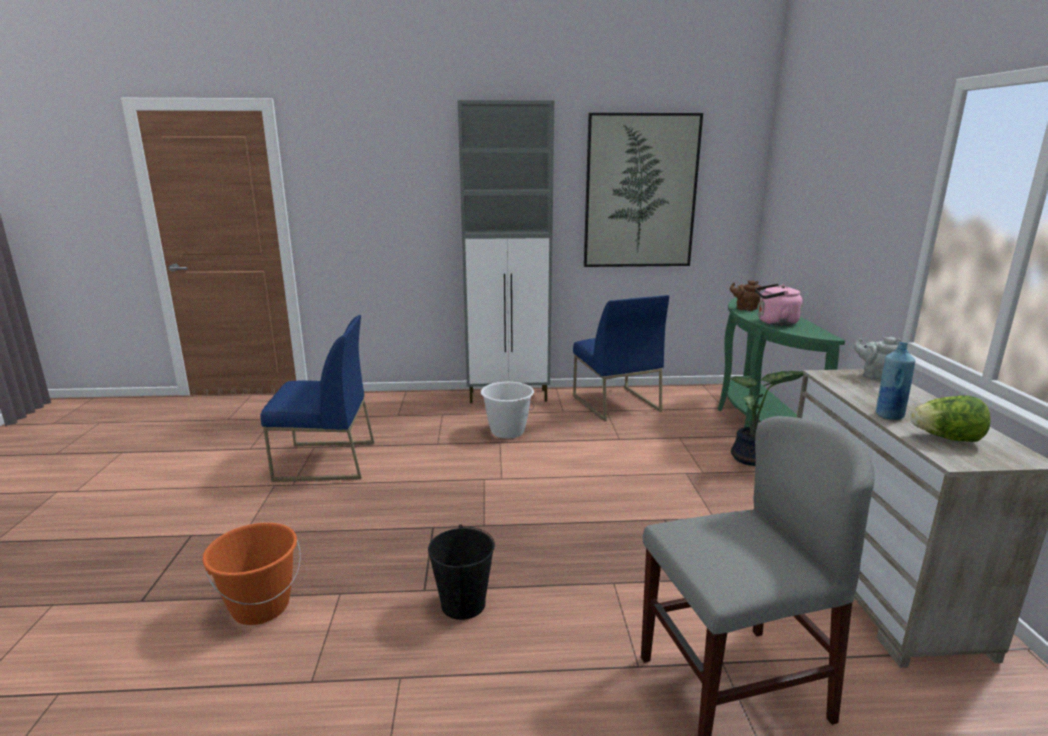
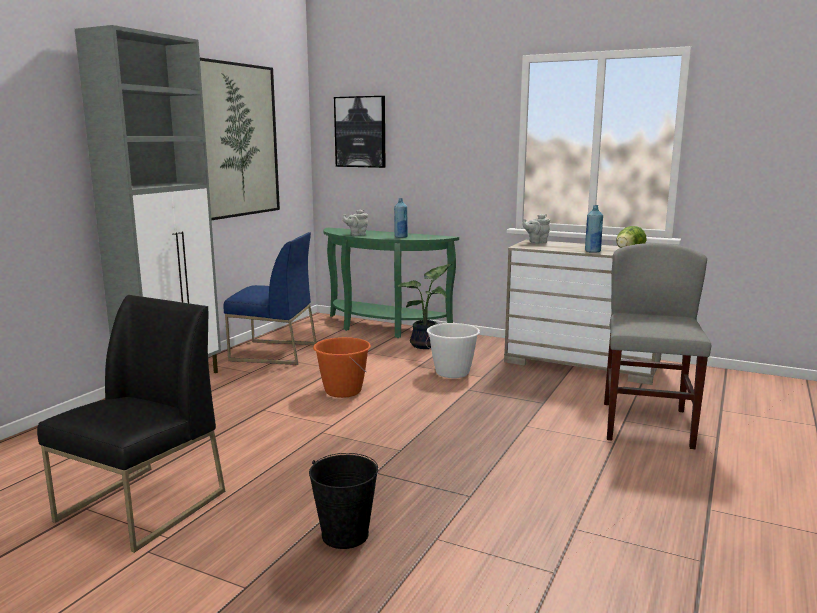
camera: 60 degrees left, 5 degrees down
(260, 607) = (417, 590): orange bucket -> orange bucket (343, 391)
(325, 461) = (142, 507): blue chair -> black chair
(463, 604) = (503, 484): black bucket -> black bucket (345, 535)
(507, 432) = (248, 402): white bucket -> white bucket (452, 372)
(745, 308) = (356, 234): brown teapot -> grey teapot
(774, 322) = (401, 237): pink kettle -> blue bottle
(796, 186) = (360, 132): none -> picture

